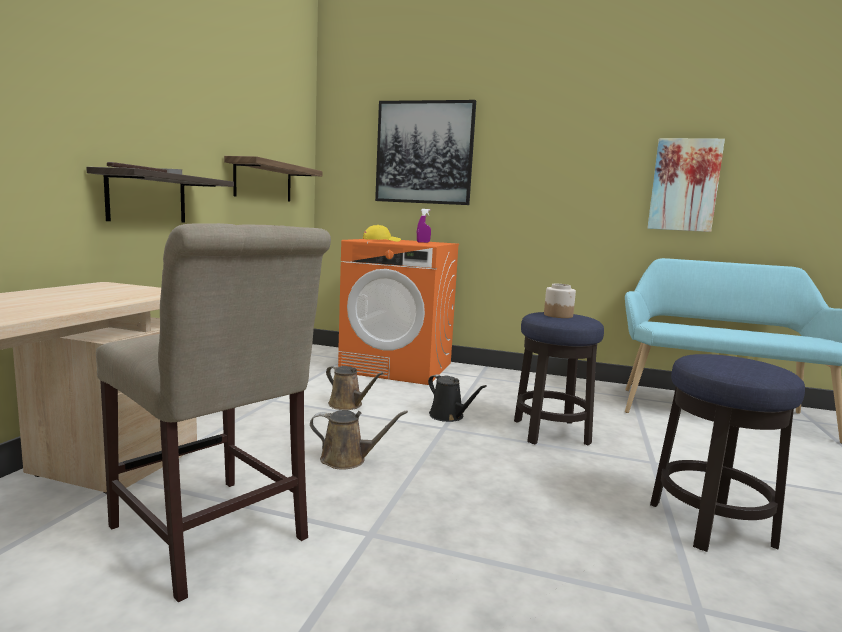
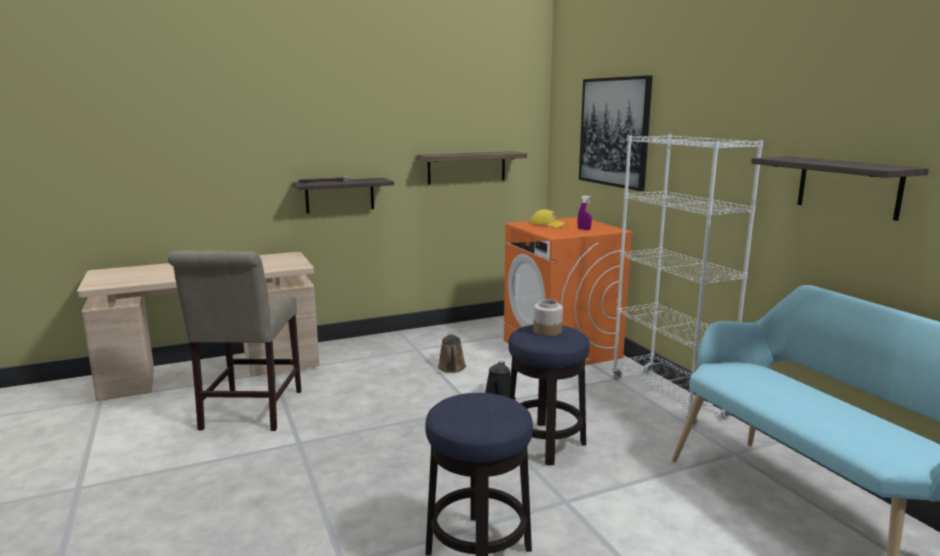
camera: 50 degrees right, 5 degrees up
(348, 459) = (372, 402): brown watering can -> none
(533, 379) = (668, 398): none -> white bookcase
(684, 185) = (848, 187): picture -> shelf

